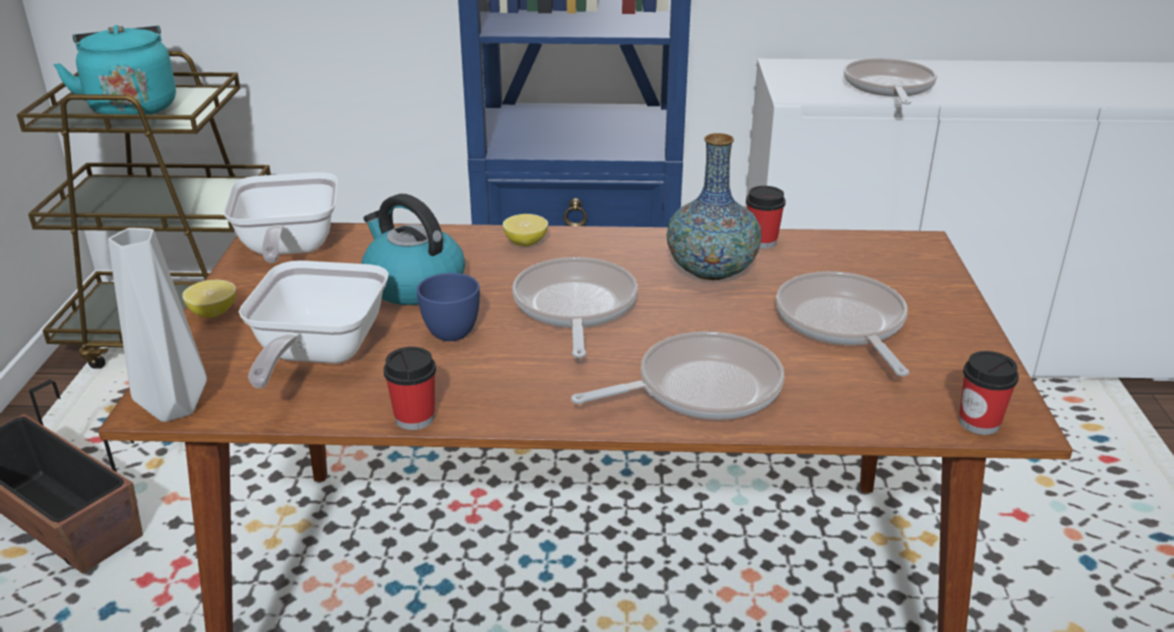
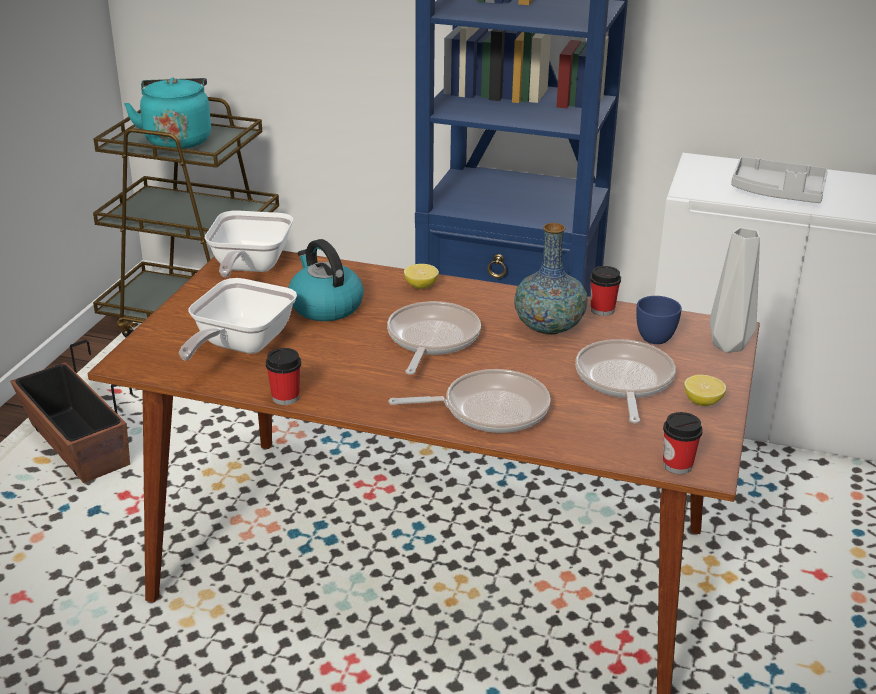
camera: 15 degrees right, 0 degrees up
(177, 408) = (139, 367): grey vase -> grey vase (730, 346)
(213, 312) = (183, 306): lemon -> lemon (702, 402)
(455, 329) = (340, 342): blue cup -> blue cup (658, 336)
(888, 88) = (777, 193): frying pan -> grey tray

